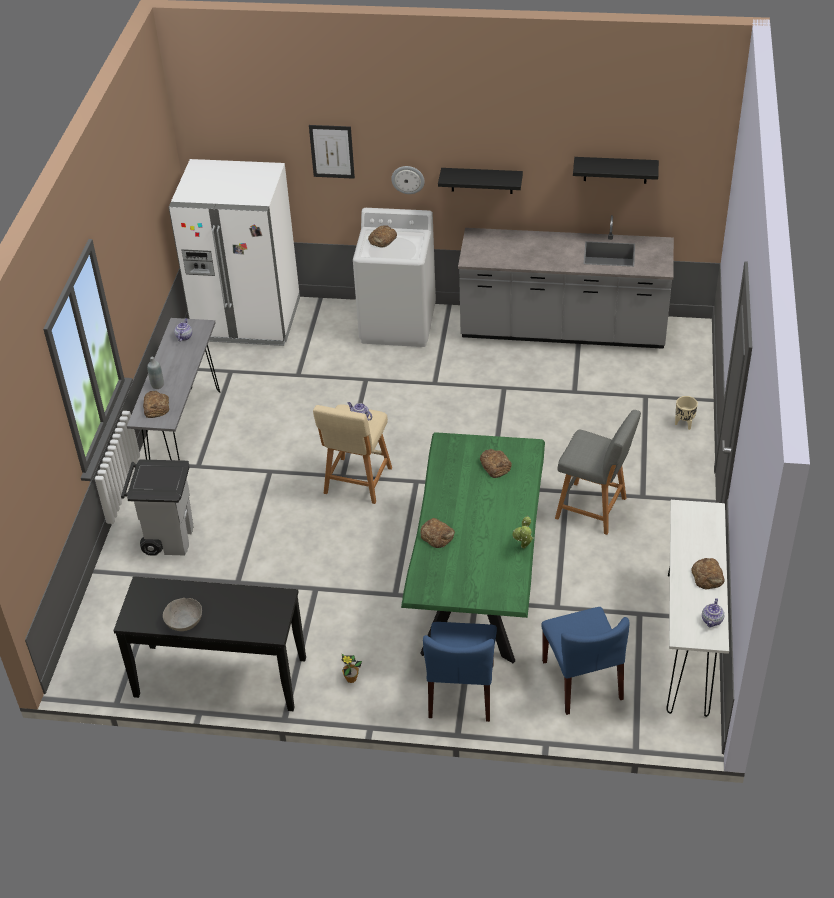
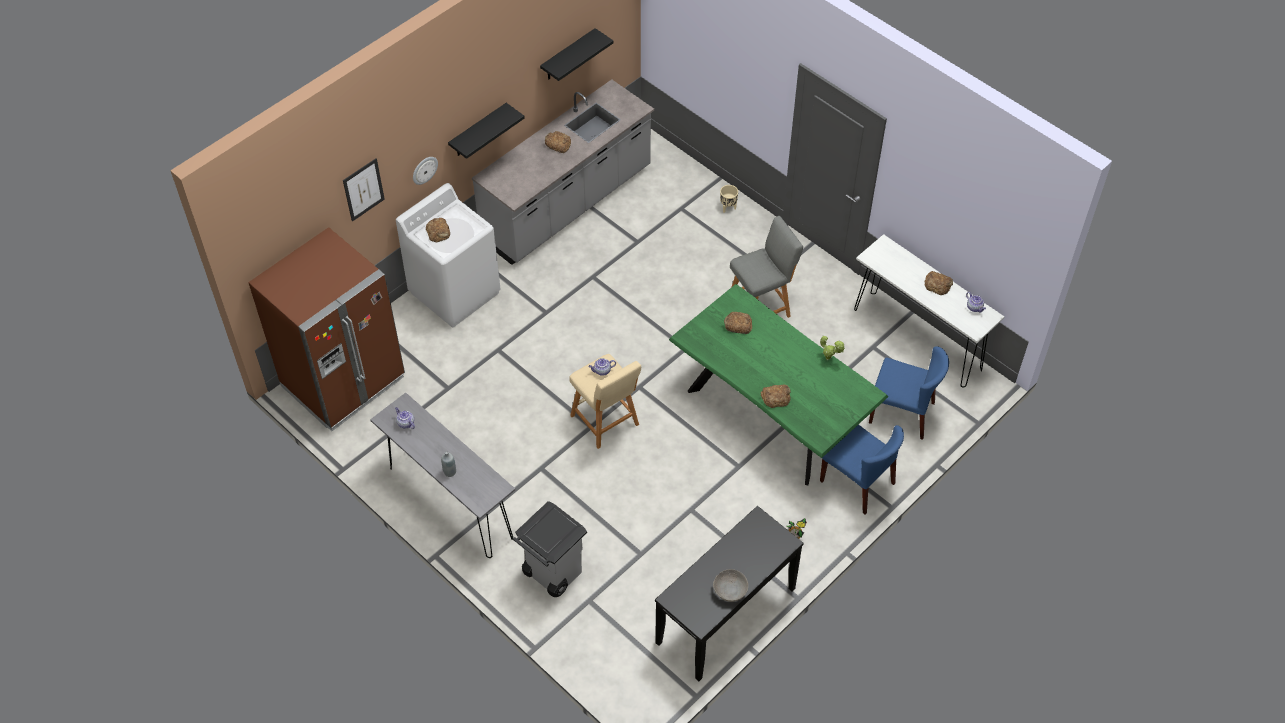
camera: 55 degrees left, 10 degrees up
(156, 407) = (476, 487): bread -> bread (558, 144)
(247, 320) = (343, 382): white fridge -> brown fridge

